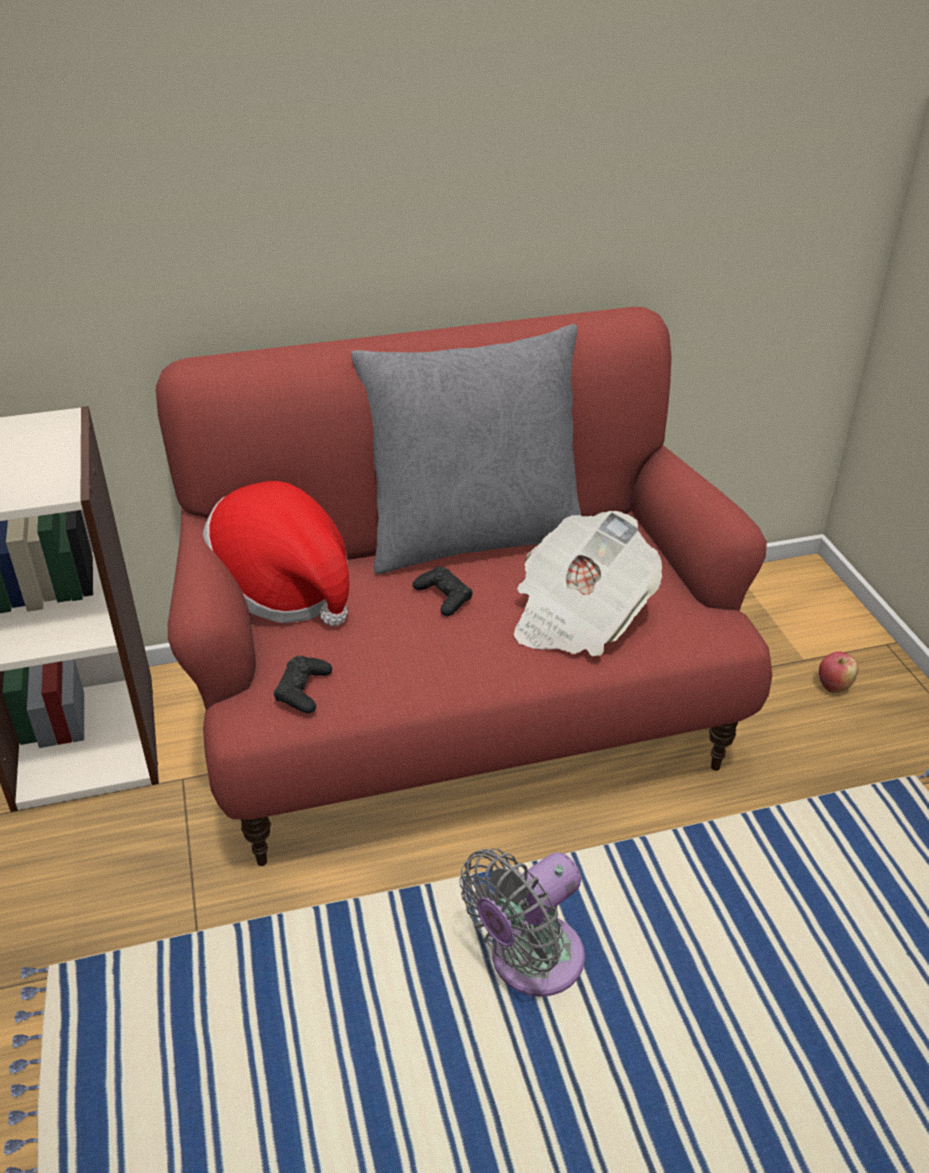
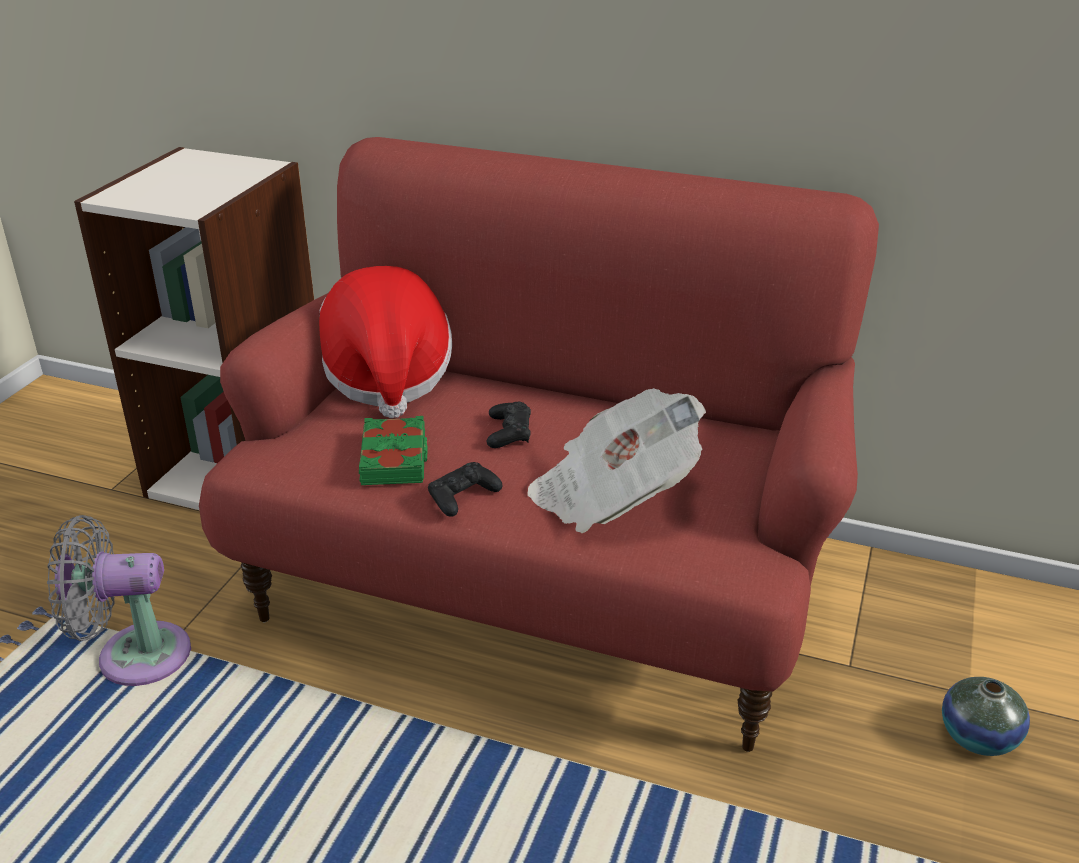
camera: 35 degrees right, 5 degrees down
(303, 690) = (308, 456): black game controller -> black game controller (463, 496)
(380, 659) = (395, 459): none -> green book
(474, 537) = (598, 396): grey pillow -> none
(529, 962) = (385, 818): grey fan -> grey fan (134, 655)
(833, 686) = (978, 737): apple -> vase

